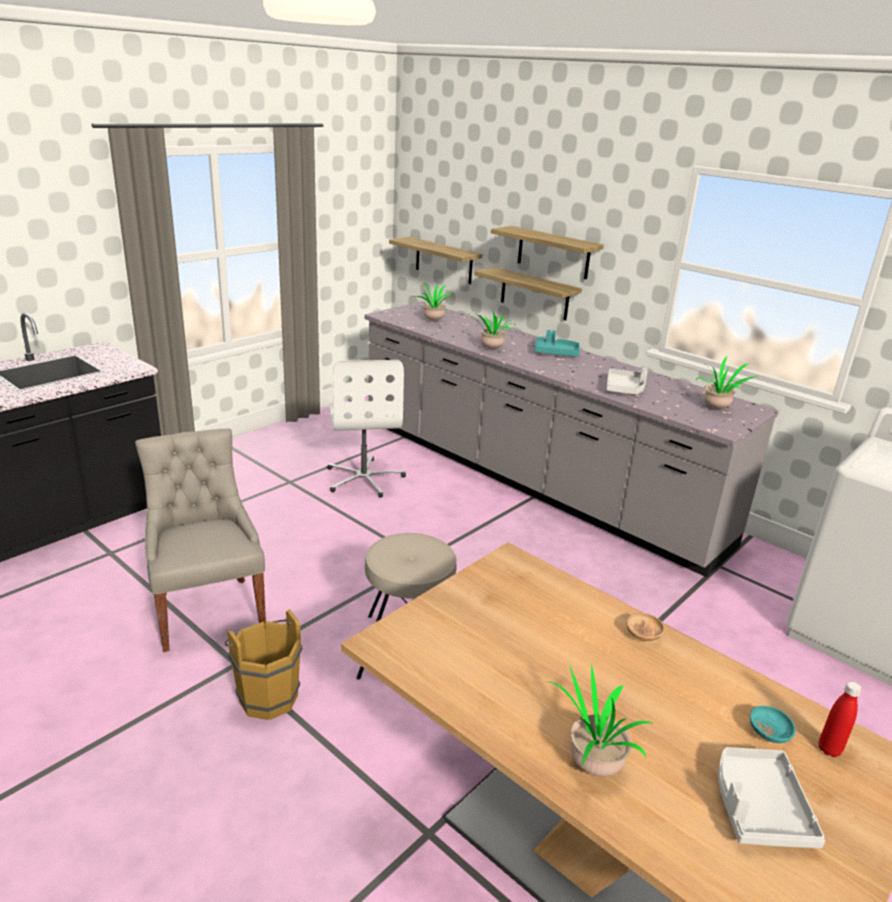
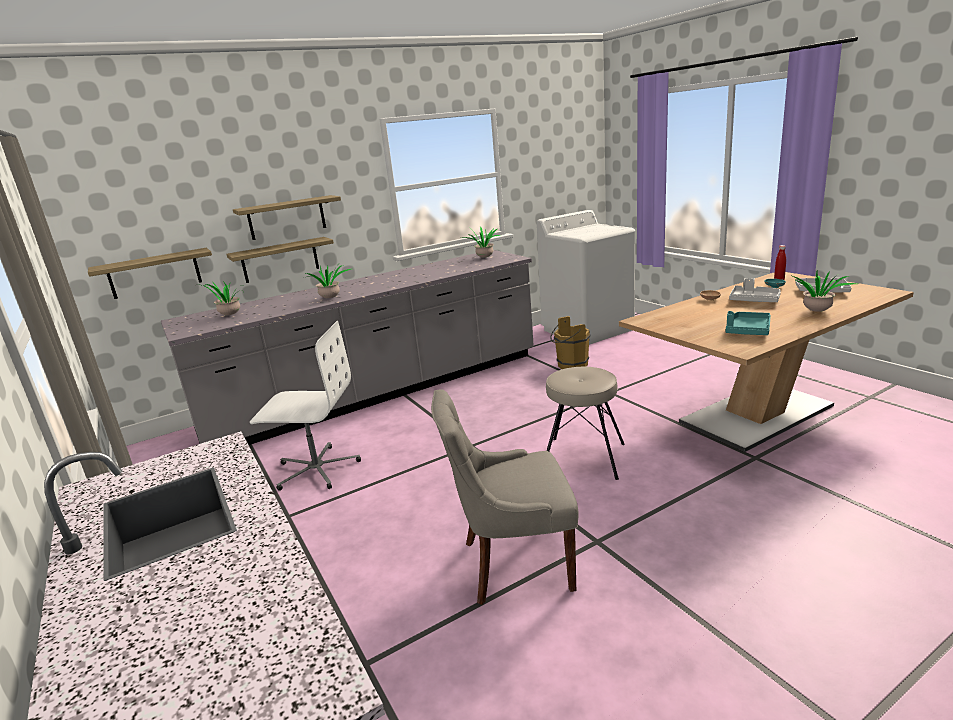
camera: 70 degrees left, 5 degrees down
(267, 695) = (637, 522): brown bucket -> brown bucket (570, 366)
(556, 353) = (359, 283): turquoise tray -> turquoise tray (747, 330)
(625, 389) = (442, 271): grey tray -> grey tray (754, 300)

